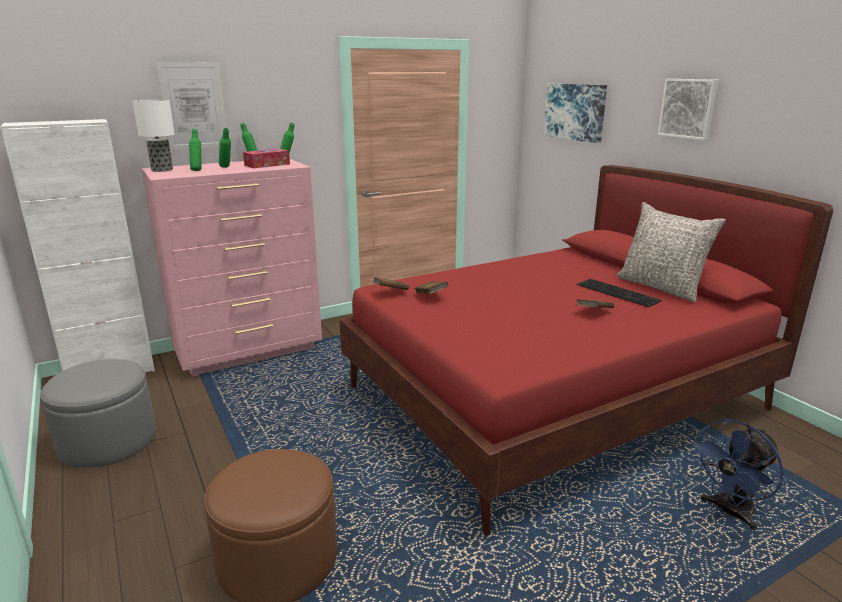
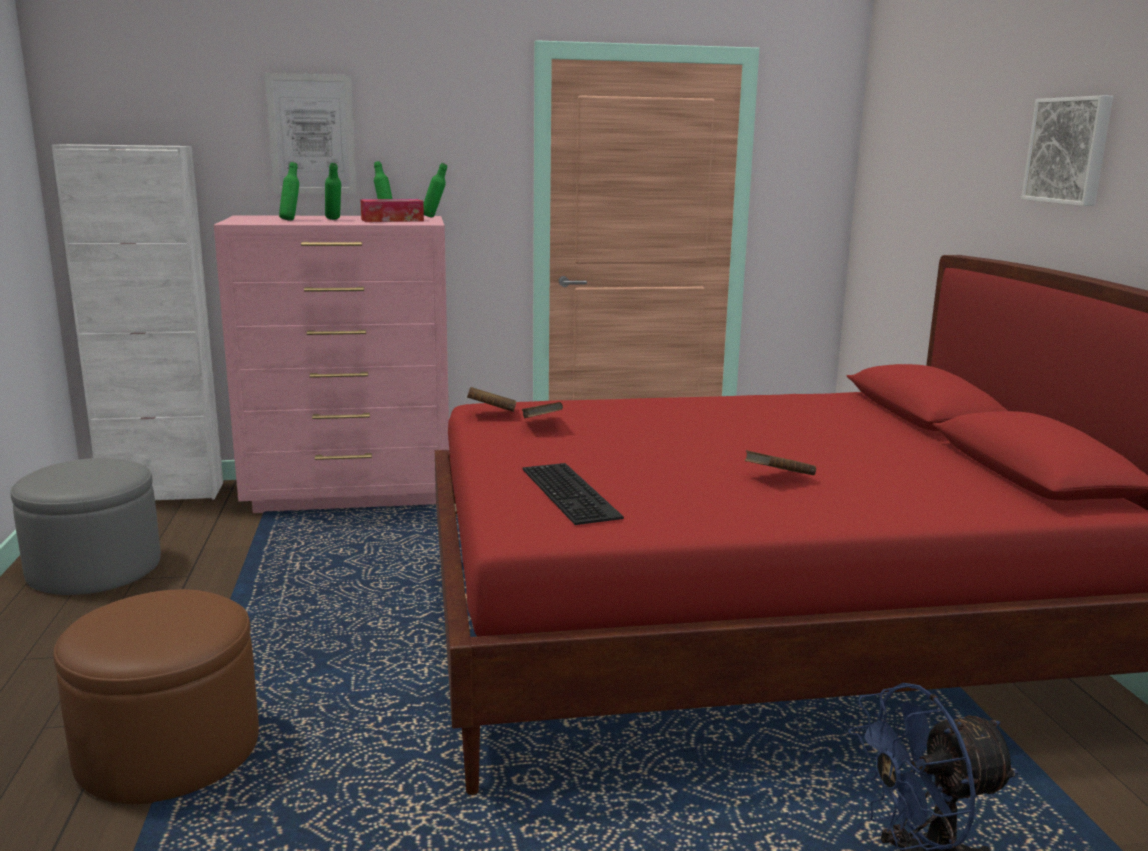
camera: 20 degrees right, 5 degrees down
(161, 170) = (249, 217): table lamp -> none
(575, 111) = (921, 165): picture -> none
(619, 292) = (863, 459): keyboard -> keyboard (573, 492)
(661, 287) = (954, 462): grey pillow -> none

